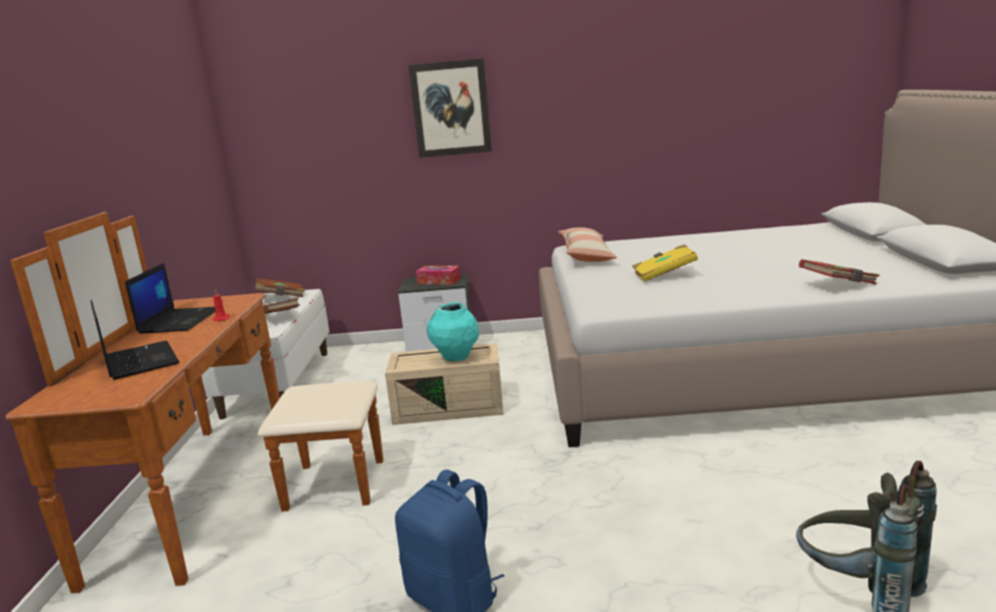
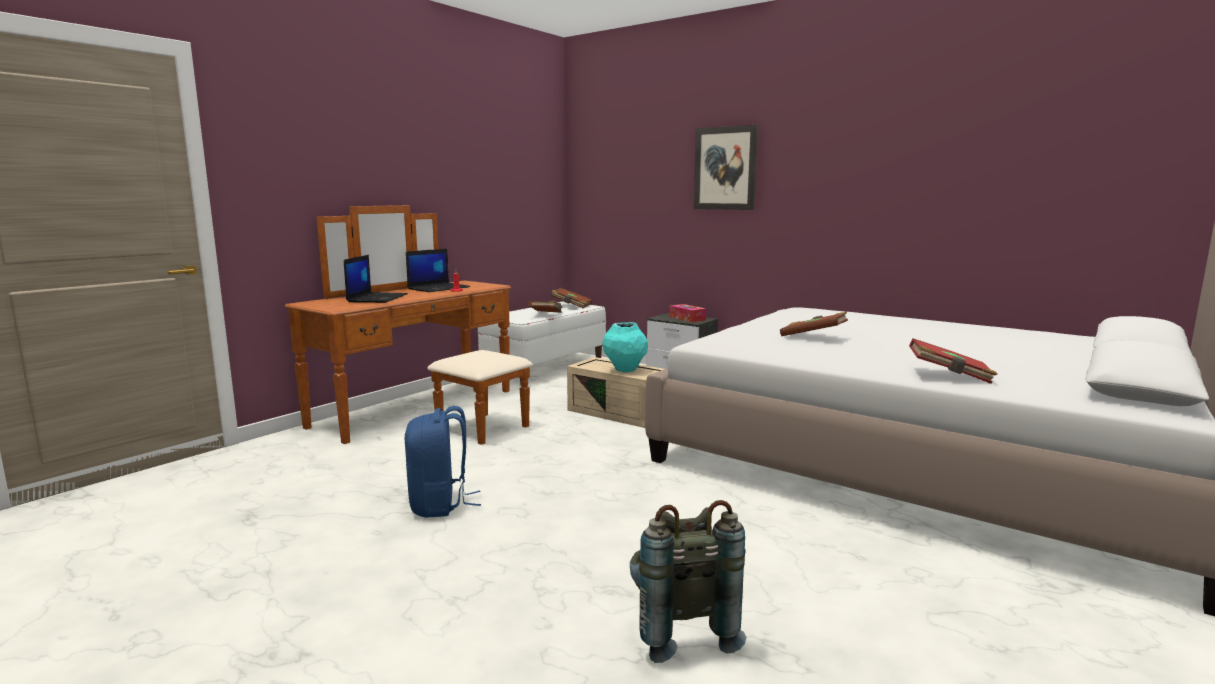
camera: 35 degrees right, 5 degrees down
(586, 255) = (790, 314): pillow -> none
(664, 275) = (813, 337): yellow book -> brown book

